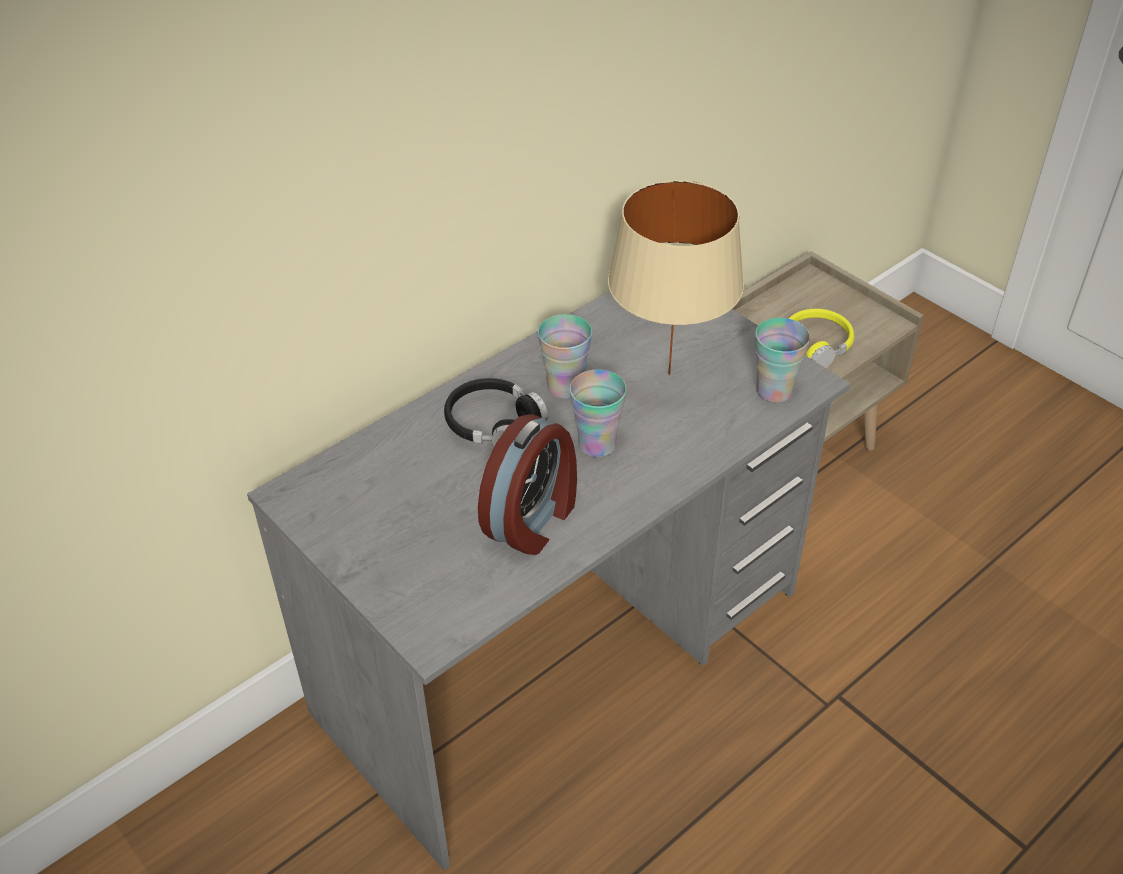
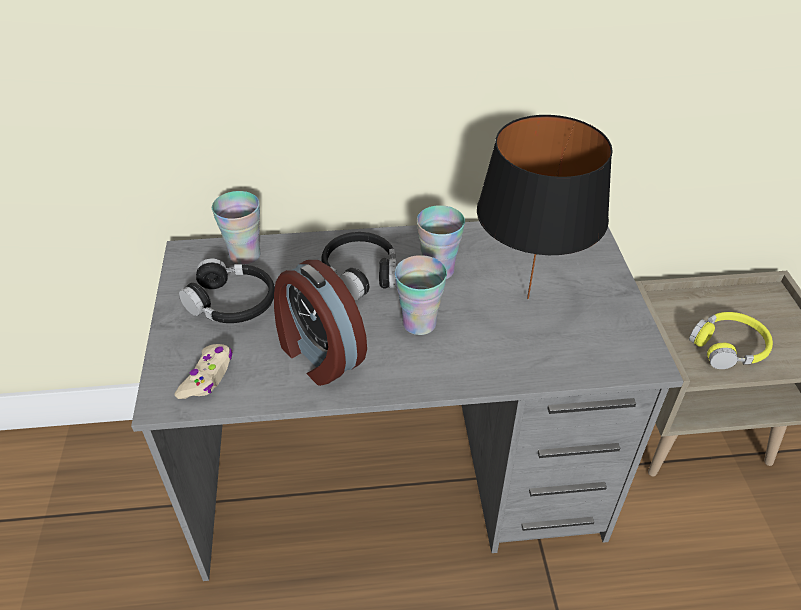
camera: 35 degrees right, 0 degrees up
(395, 518) = (232, 303): none -> black headphones
(450, 596) = (207, 377): none -> beige game controller
(533, 520) = (318, 354): alarm clock -> alarm clock turned 75 degrees clockwise
(667, 374) = (527, 297): beige table lamp -> black table lamp
(774, 391) = (605, 353): cup -> cup (245, 255)

